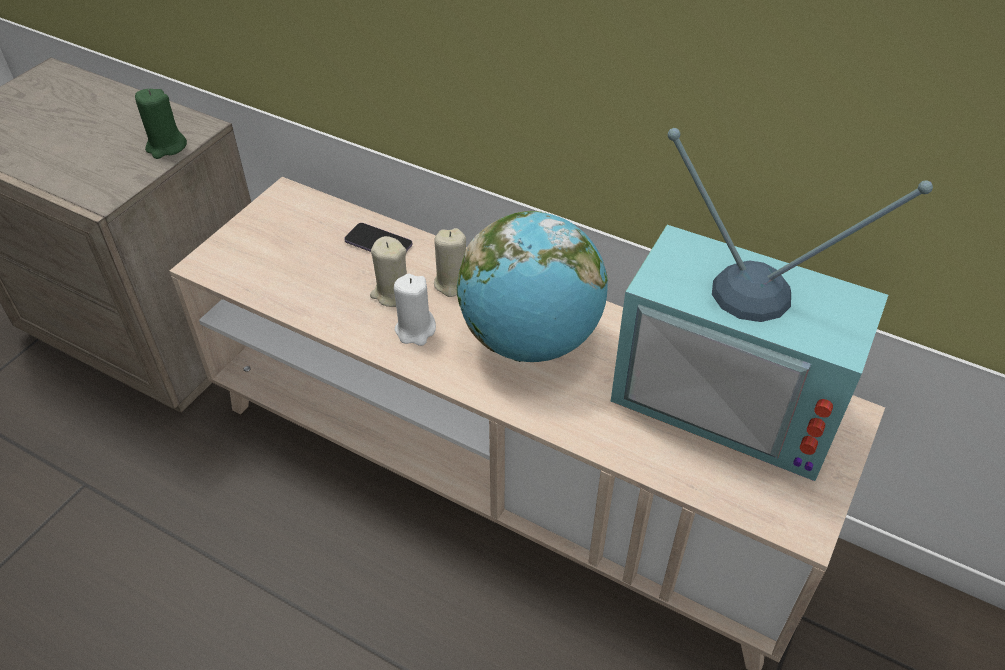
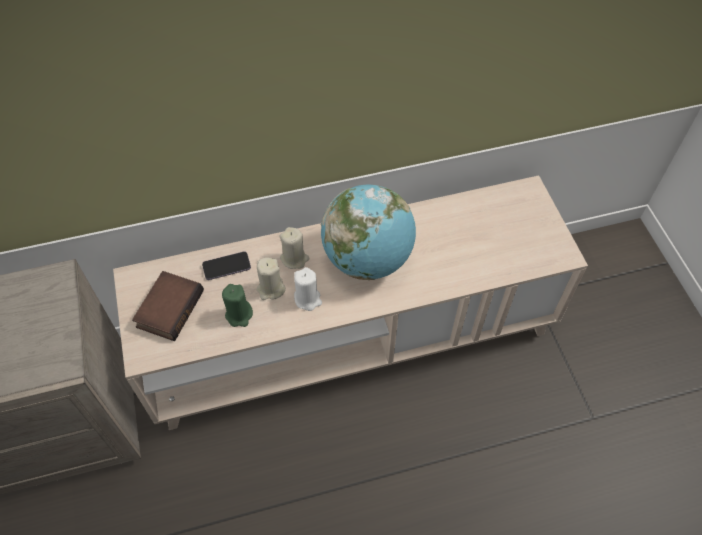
camera: 45 degrees left, 10 degrees up
(166, 147) = (55, 304): green candle -> green candle (239, 315)
(281, 241) = (169, 308): none -> book
(733, 396) = (480, 217): television -> none

